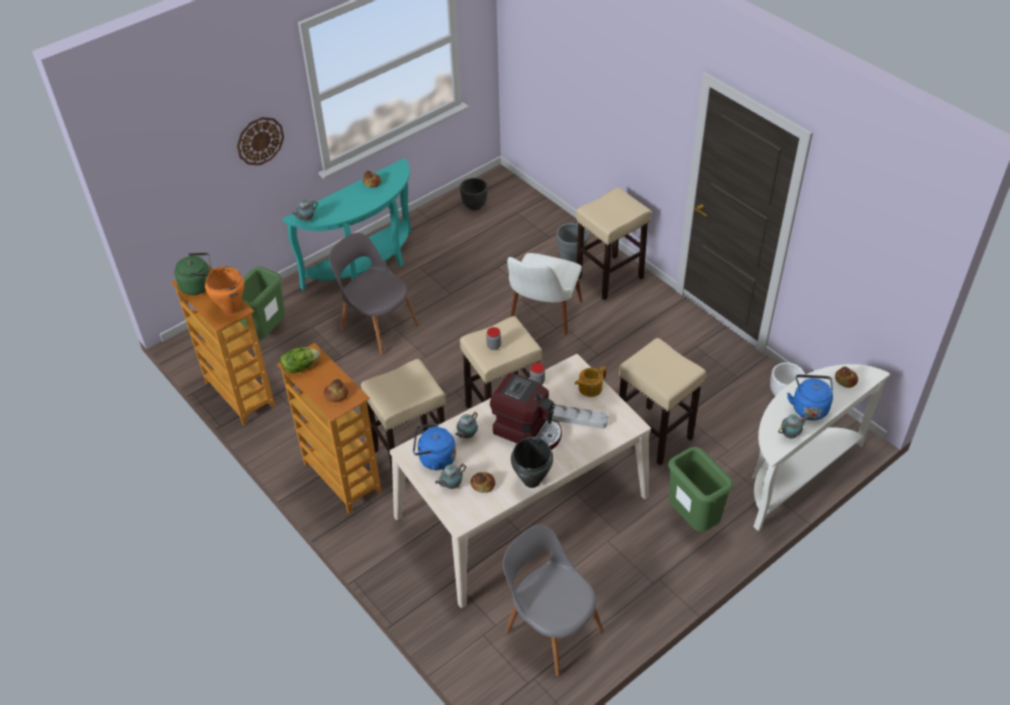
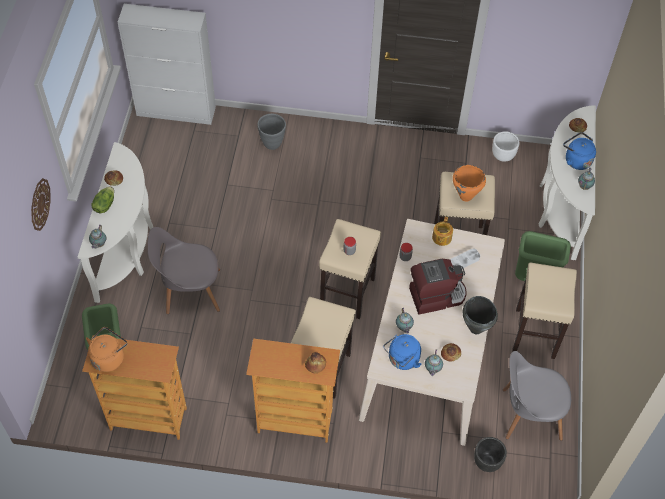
camera: 45 degrees left, 10 degrees up
(199, 285) = (109, 357): green kettle -> orange kettle
(231, 308) = (158, 357): orange cooking pot -> orange cooking pot (466, 196)
(300, 366) = (266, 363): lettuce -> lettuce (104, 205)
(366, 267) = (128, 250): turquoise console table -> white console table
(474, 206) = (155, 144): black planter -> black planter (486, 462)
(519, 191) = (176, 111): none -> white cabinet
(542, 319) = (302, 205): white chair -> none
(609, 278) = (313, 142): beige stool -> beige stool (535, 334)

